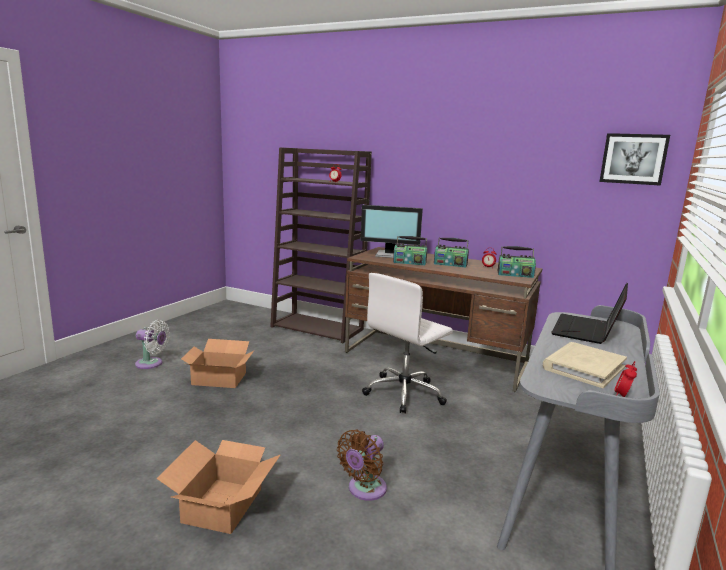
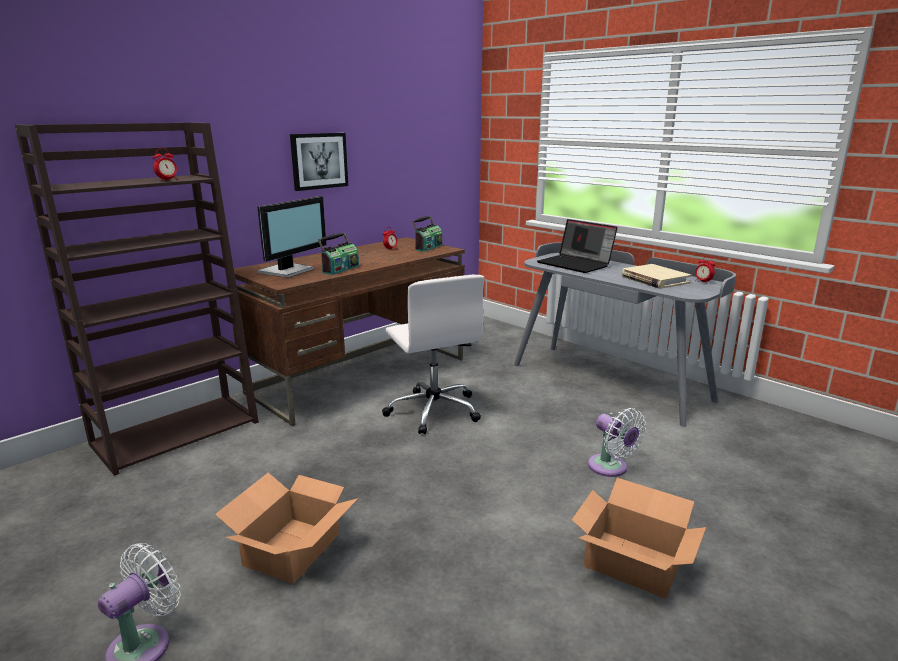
camera: 70 degrees left, 5 degrees up
(364, 490) = (610, 468): brown fan -> white fan
(450, 264) = (364, 258): radio -> none
(633, 159) = (451, 115): picture -> picture (319, 161)

